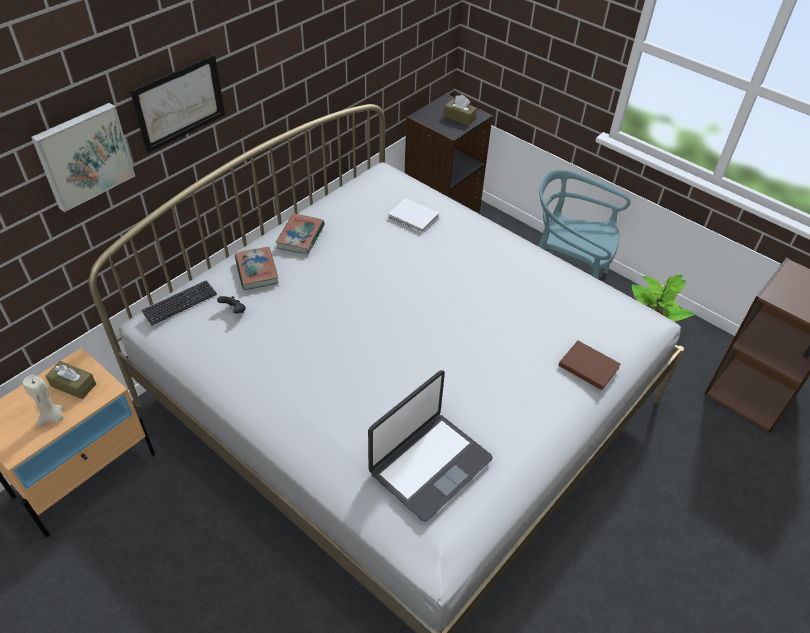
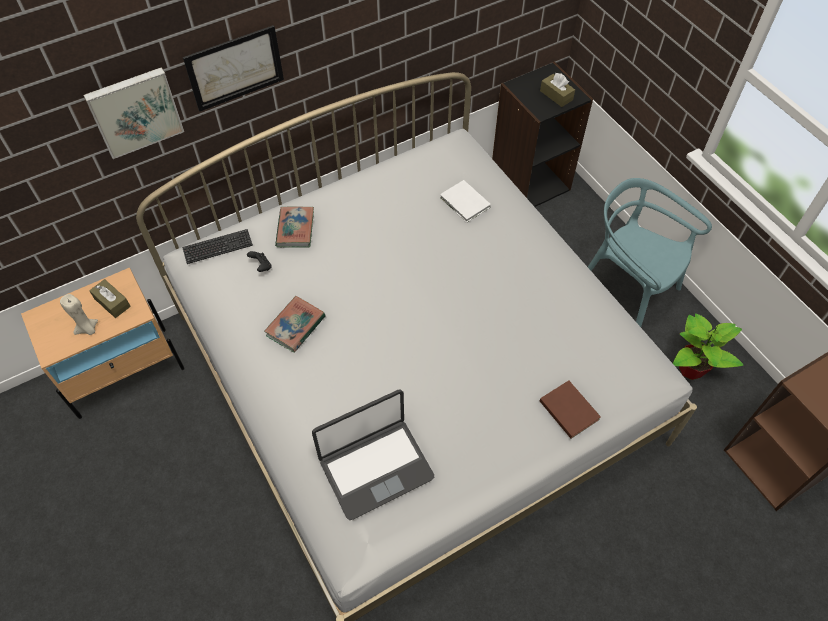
camera: 20 degrees right, 10 degrees up
(300, 237) = (348, 201): book -> book (295, 326)

